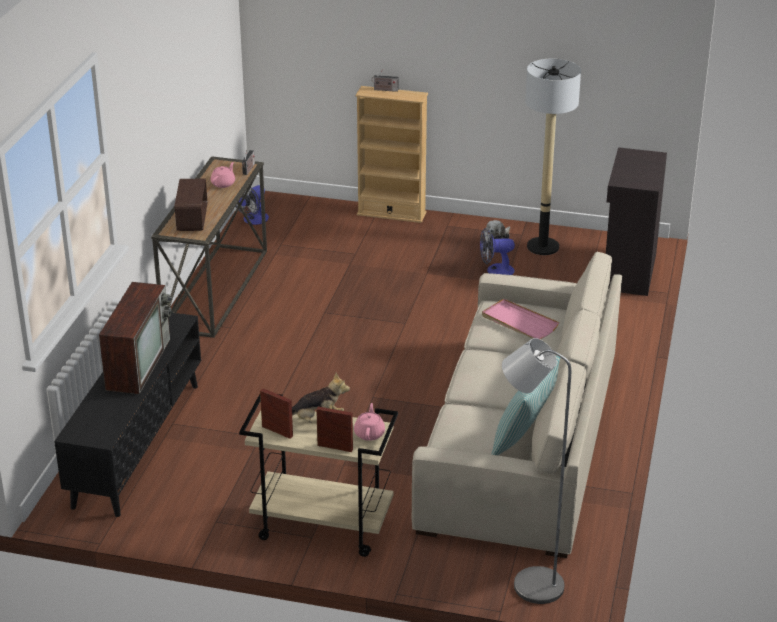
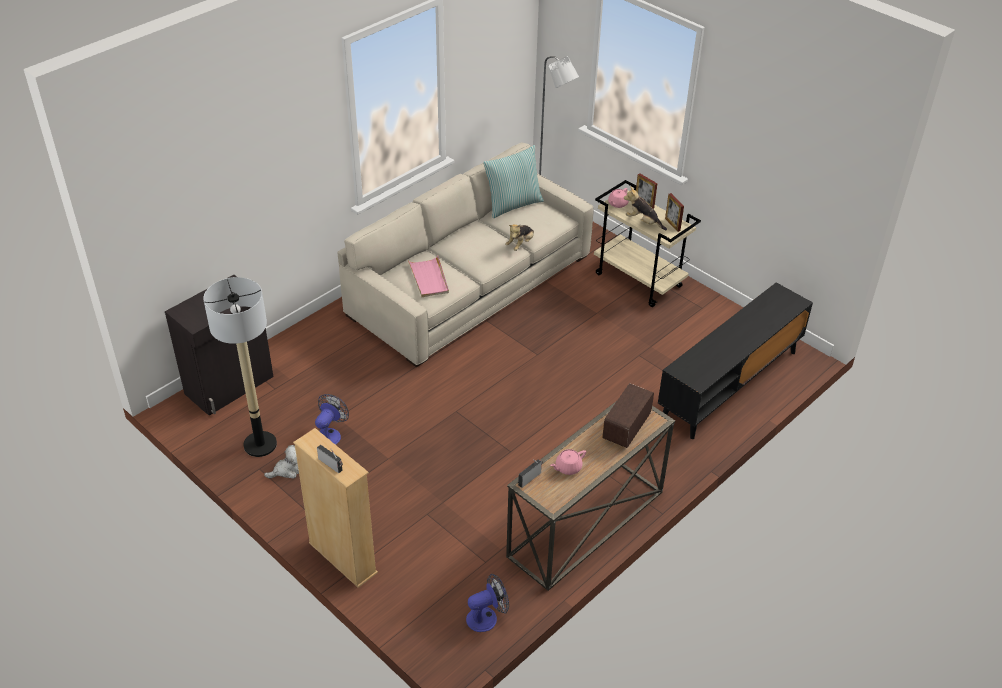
camera: 150 degrees left, 10 degrees up
(138, 363) = (729, 342): television -> none
(462, 395) = (520, 244): none -> plush toy
(495, 271) = (330, 434): fan -> fan turned 90 degrees counterclockwise

